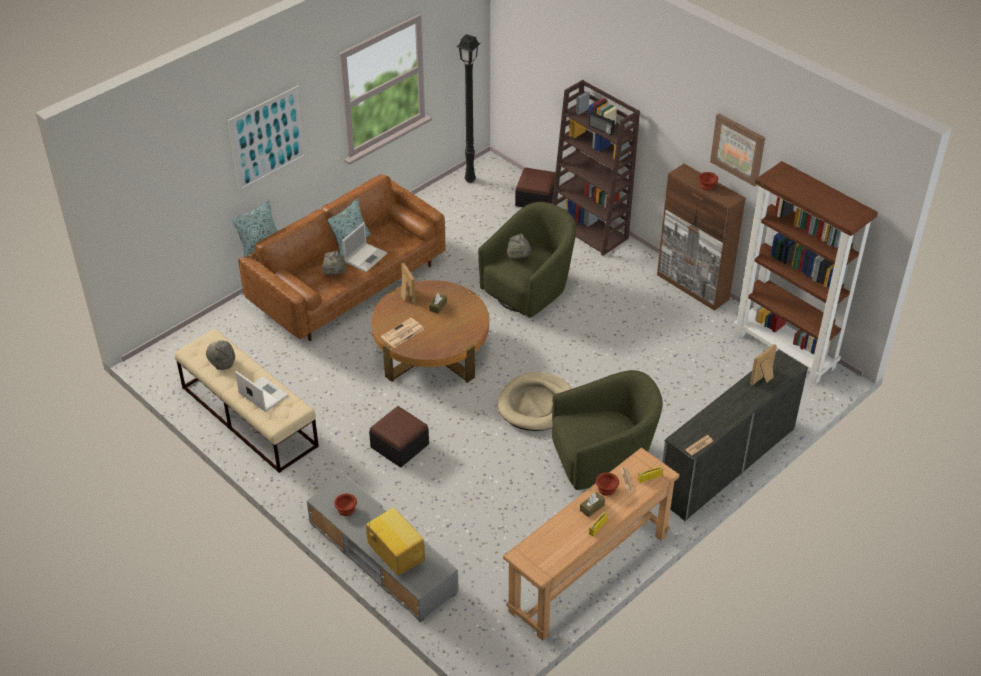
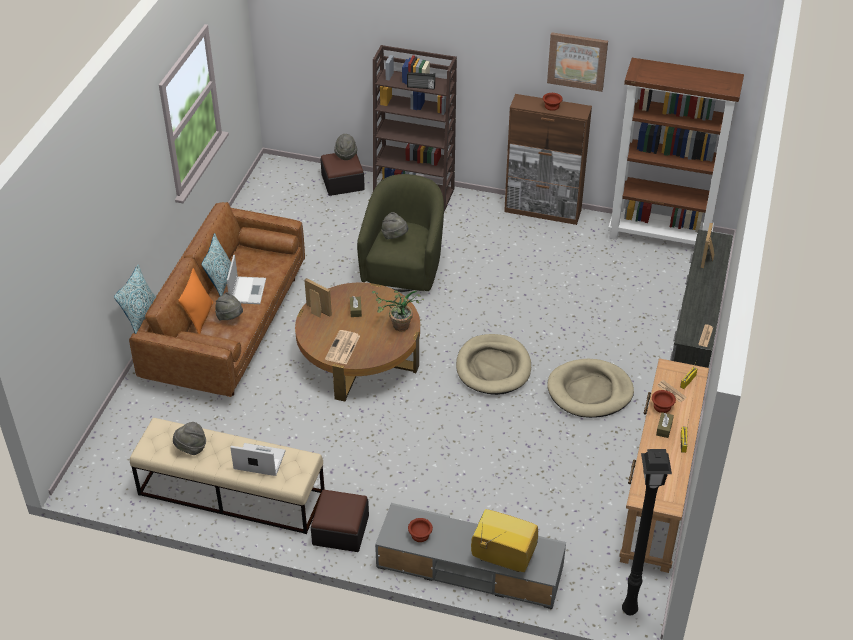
camera: 30 degrees left, 0 degrees up
(268, 138) = (123, 197): picture -> none
(312, 265) = (199, 318): none -> orange pillow
(399, 445) = (401, 457): ottoman -> ottoman (340, 530)
(459, 334) = (396, 327): none -> potted plant
(469, 180) = (266, 187): black floor lamp -> black floor lamp (628, 611)
(544, 174) = (346, 154): none -> grey hat
(603, 460) = (590, 391): green armchair -> beige dog bed

